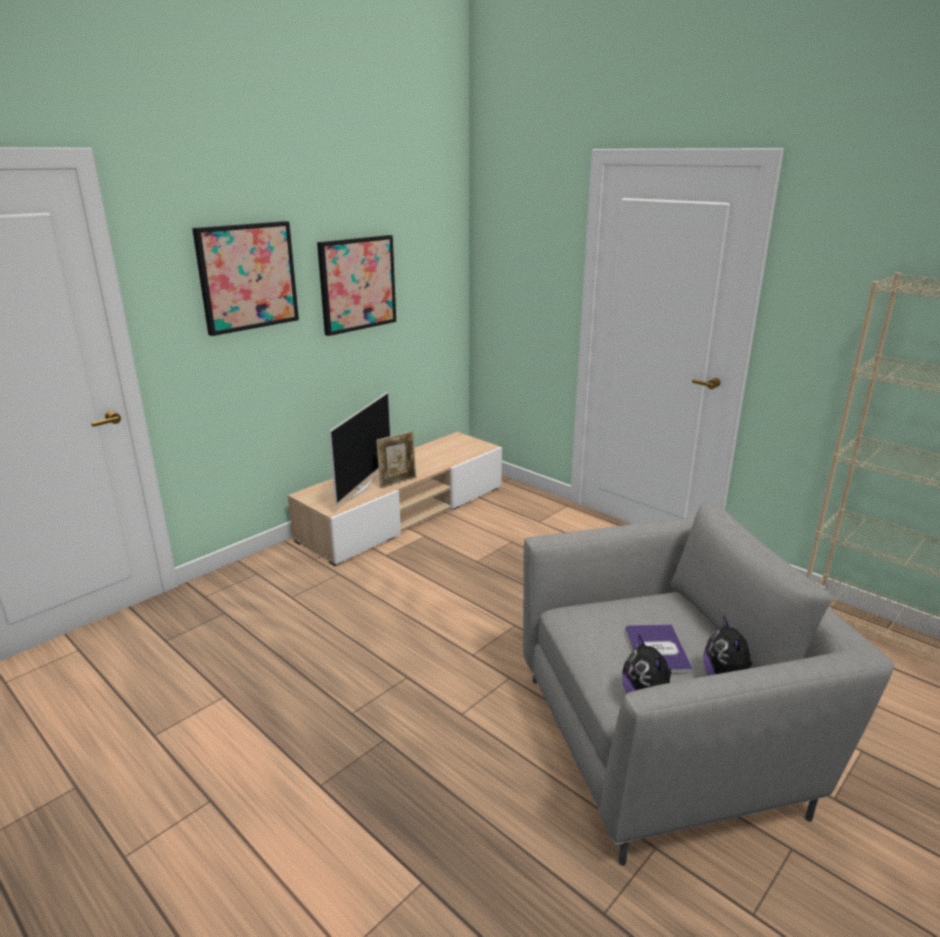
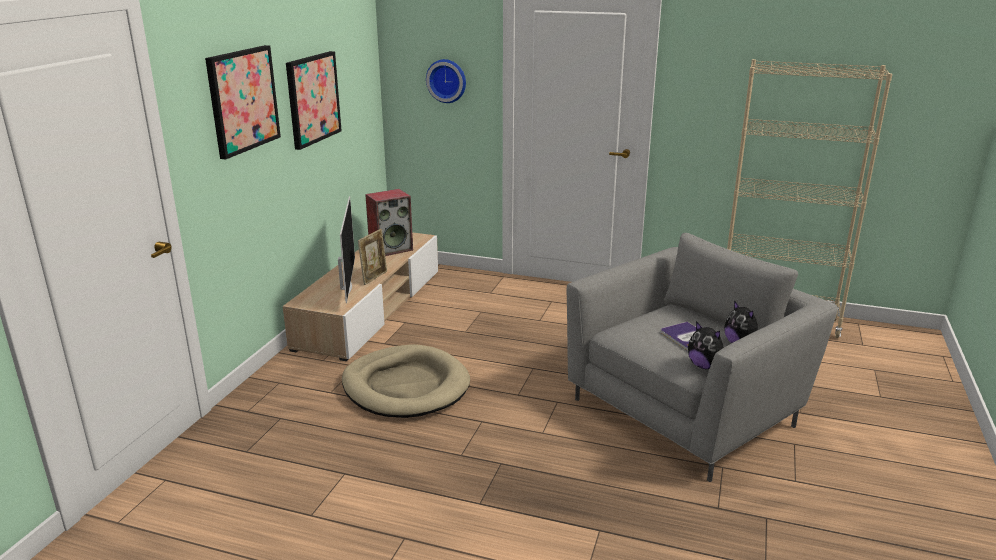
camera: 25 degrees left, 0 degrees up
(365, 610) = (406, 386): none -> beige dog bed
(443, 454) = (391, 249): none -> speaker
(529, 277) = (447, 80): none -> wall clock

